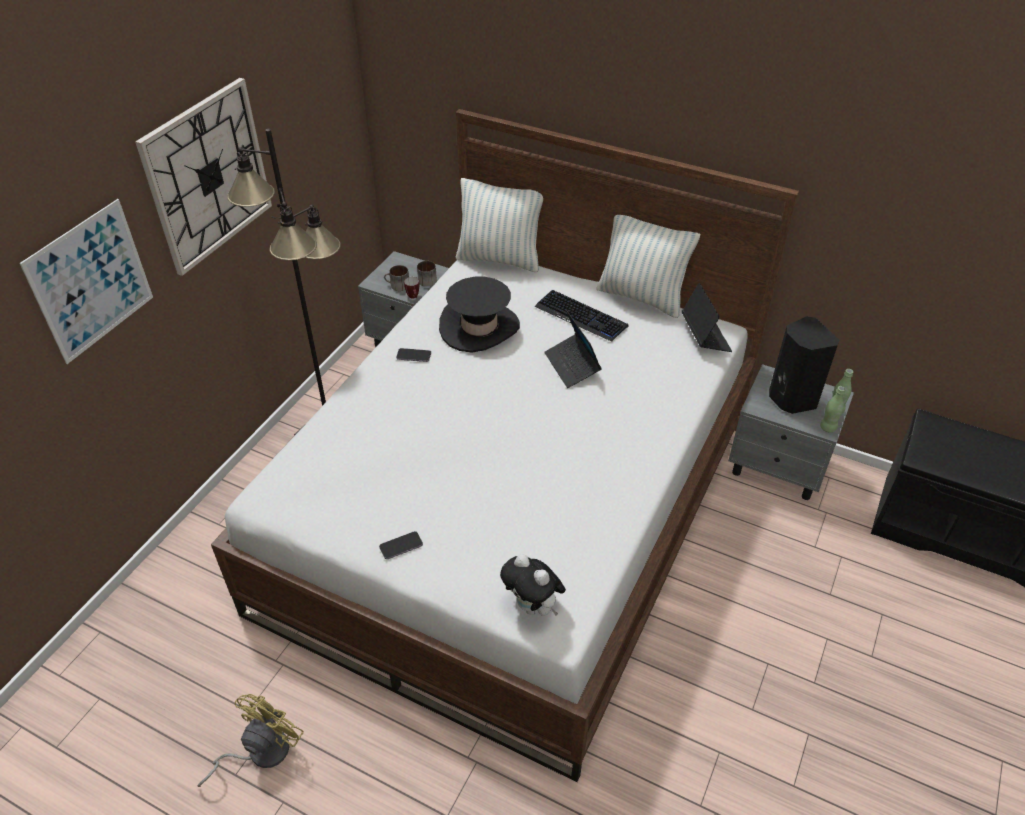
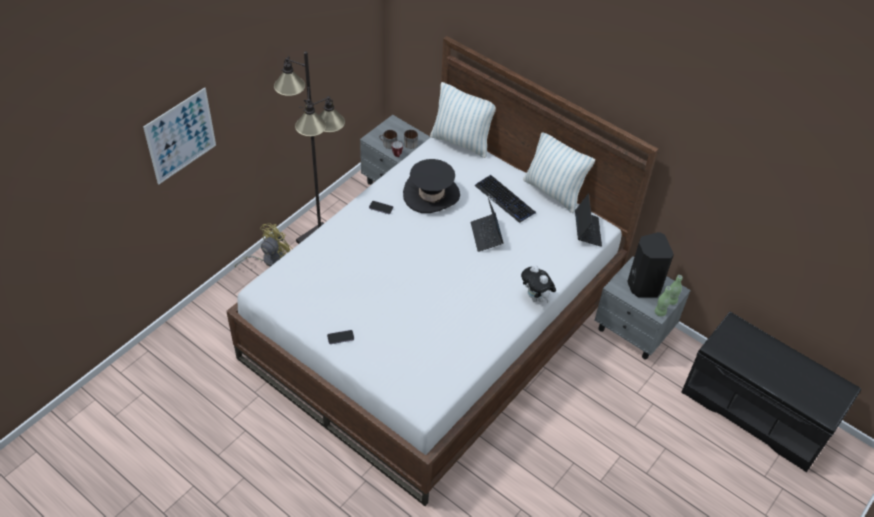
camera: 10 degrees right, 5 degrees up
(208, 176) = (263, 70): wall clock -> none
(260, 752) = (235, 446): yellow fan -> yellow fan (268, 259)
(533, 607) = (411, 391): plush toy -> plush toy (536, 298)

